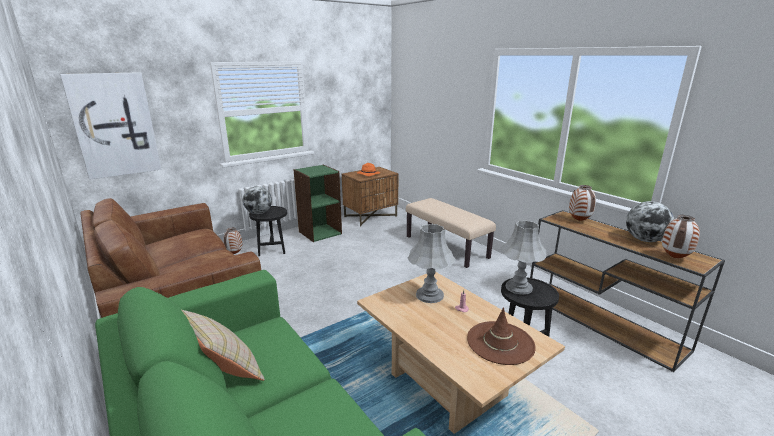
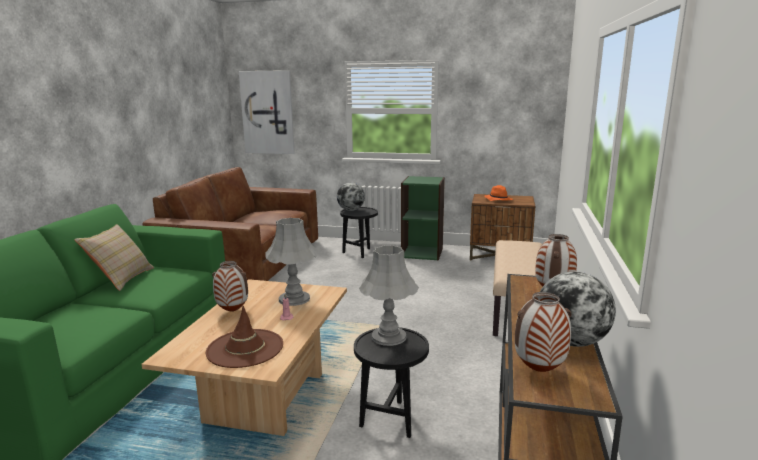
camera: 50 degrees right, 5 degrees down
(234, 253) = (332, 245): vase -> vase (233, 311)

